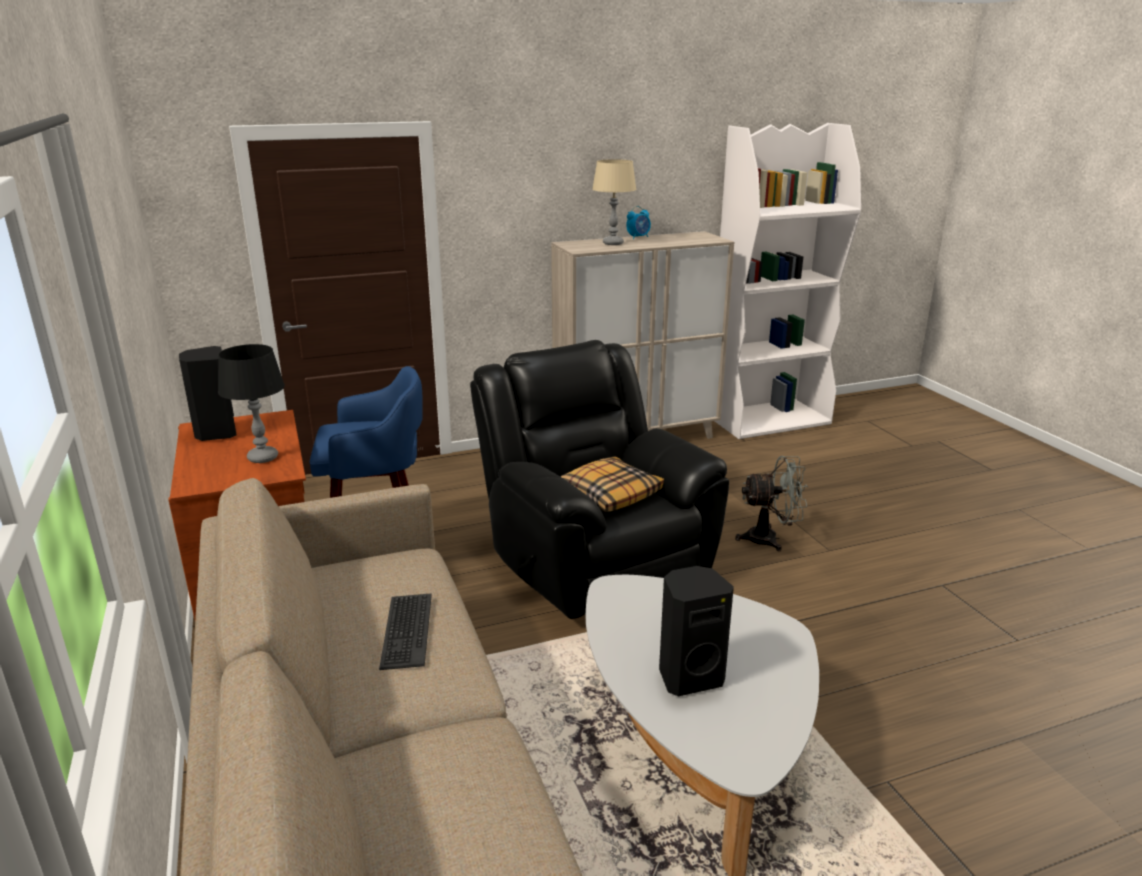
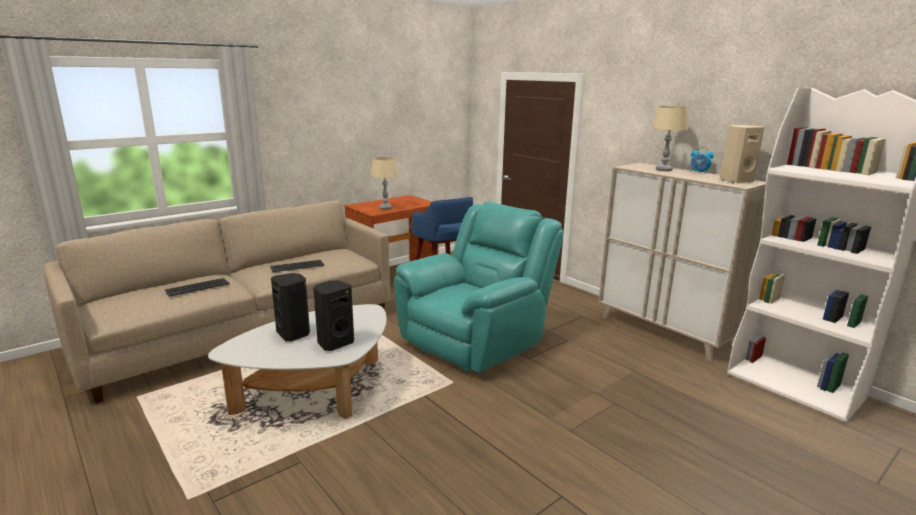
camera: 70 degrees right, 5 degrees down
(215, 433) = (404, 199): black speaker -> black speaker (334, 343)
(262, 458) = (385, 208): black table lamp -> beige table lamp
(460, 789) = (197, 287): none -> keyboard
(594, 562) = (476, 341): black armchair -> turquoise armchair
(609, 494) = (464, 292): pillow -> none
(693, 237) = (735, 181): none -> beige speaker
(770, 539) = (562, 401): grey fan -> none

